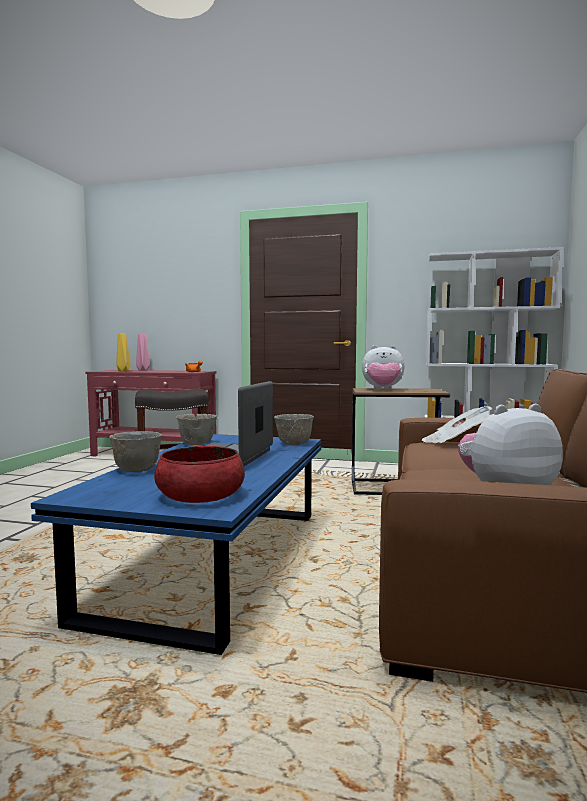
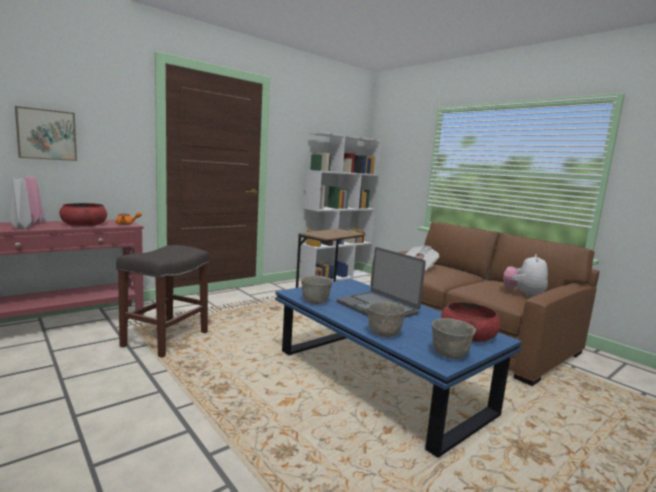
camera: 55 degrees left, 5 degrees up
(122, 371) = (20, 228): yellow vase -> grey vase
(161, 300) = (46, 134): none -> picture
(167, 371) = (84, 224): none -> red bowl
(294, 444) = (358, 286): grey bowl -> grey bowl (450, 355)
(382, 390) = (327, 234): plush toy -> none

